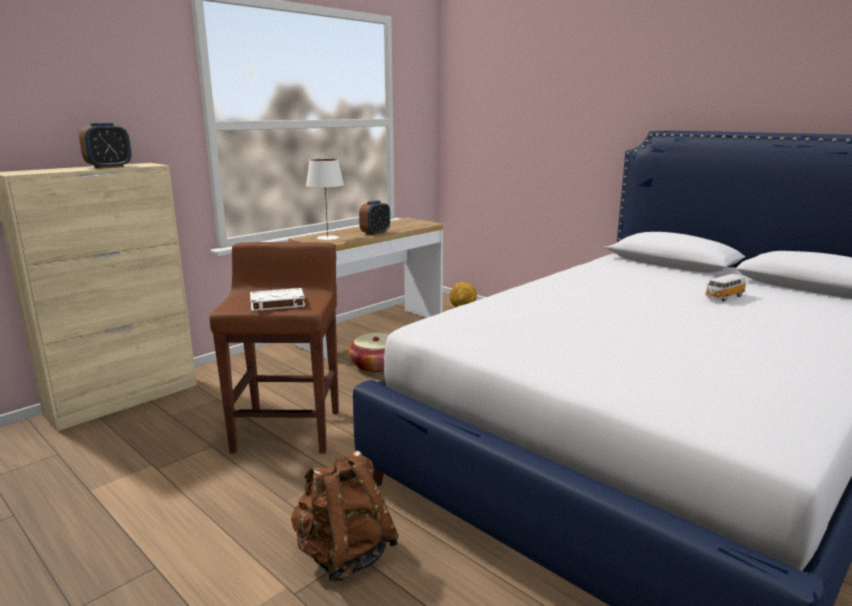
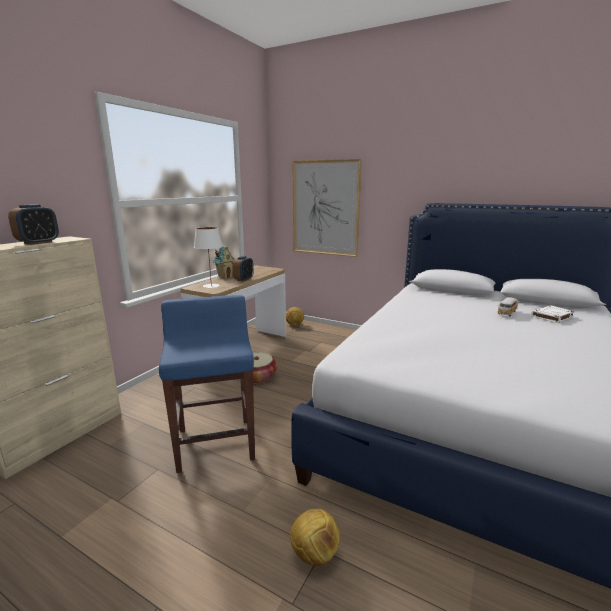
camera: 15 degrees left, 0 degrees up
(276, 303) = (211, 349): white book -> white book (552, 317)
(288, 430) = (216, 443): brown stool -> blue stool
(344, 555) = (314, 554): brown backpack -> football
(355, 228) = (225, 276): none -> toy house
(513, 138) = (325, 208): none -> picture

